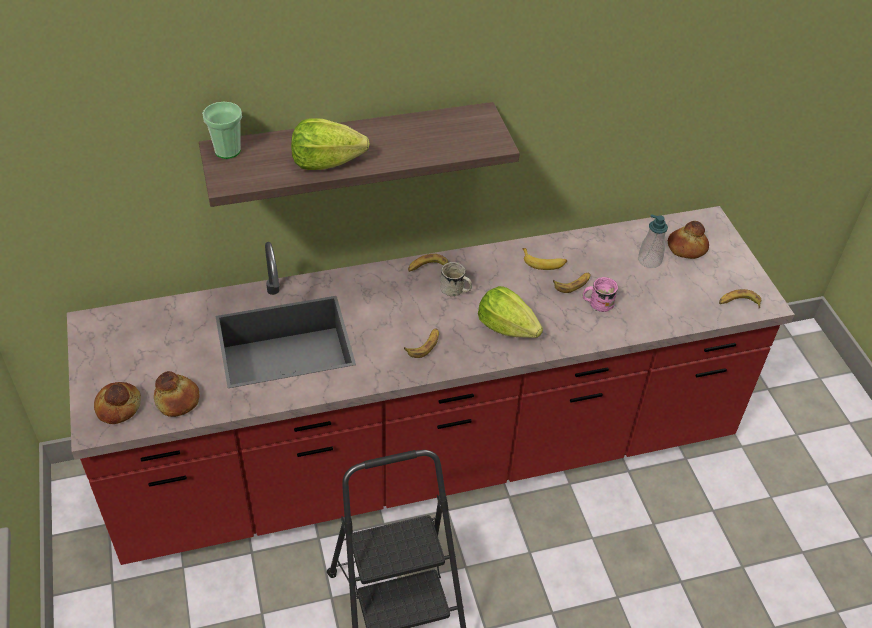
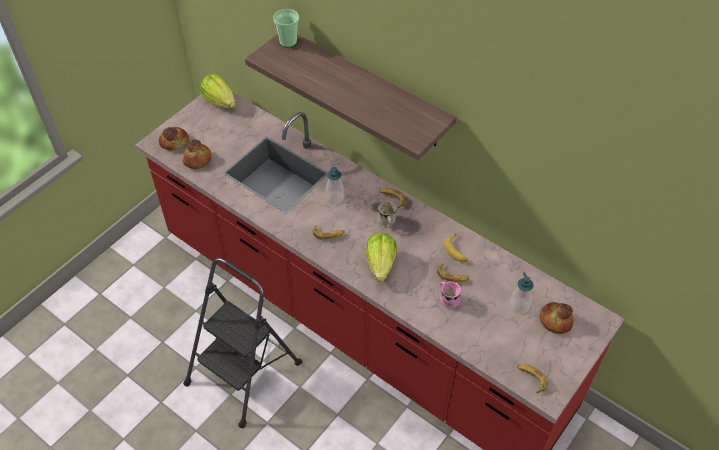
camera: 55 degrees right, 5 degrees up
(326, 162) = (319, 82): lettuce -> lettuce (220, 101)
(377, 311) = (335, 197): none -> soap dispenser

